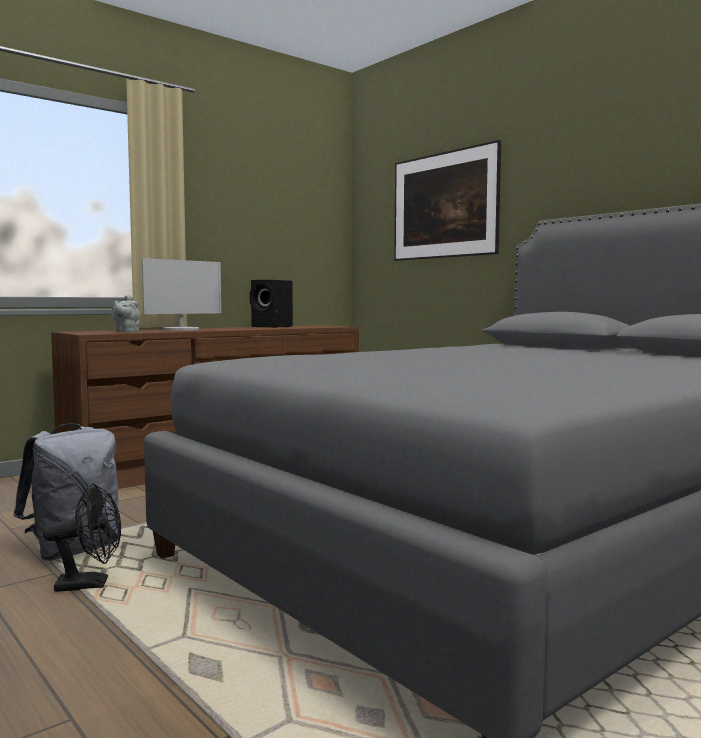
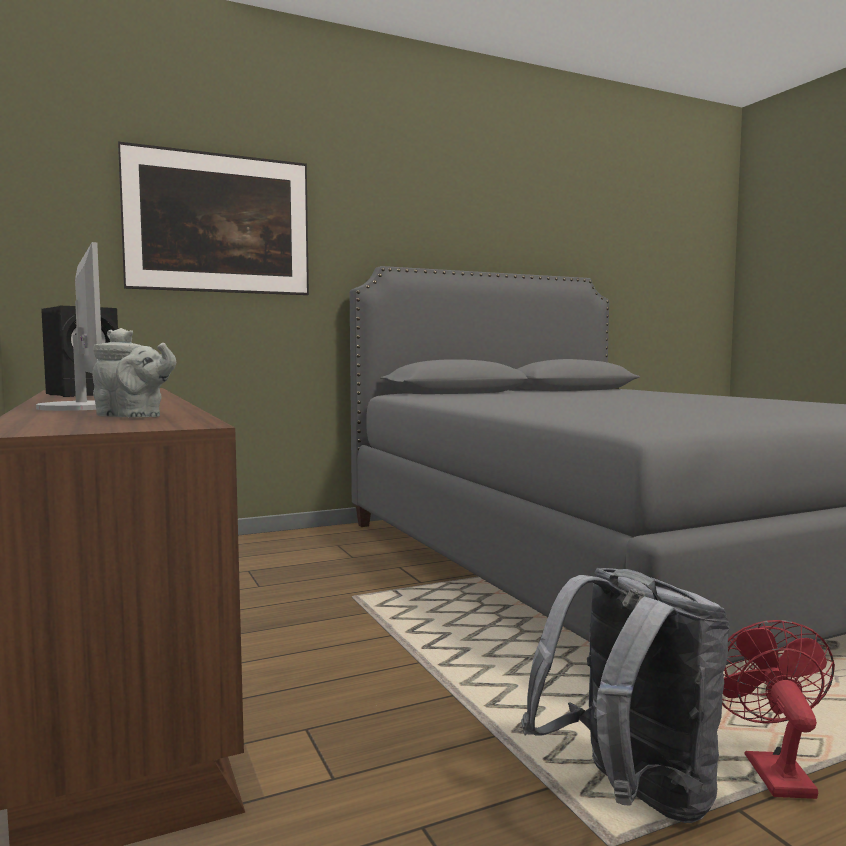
camera: 75 degrees left, 0 degrees up
(91, 584) = (772, 770): black fan -> red fan

